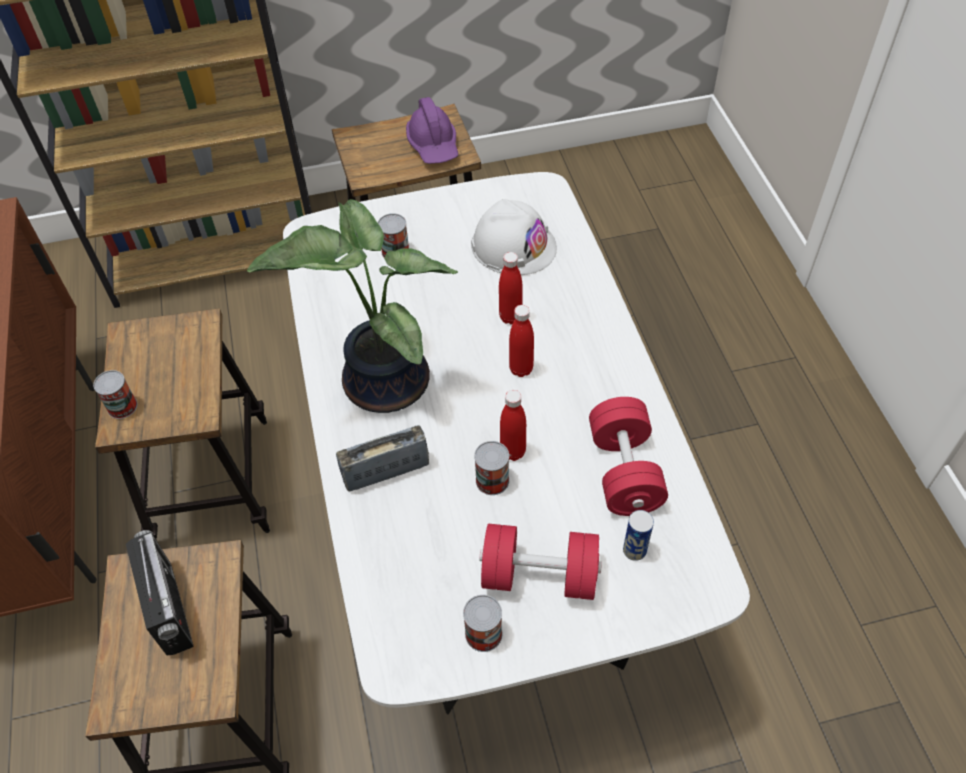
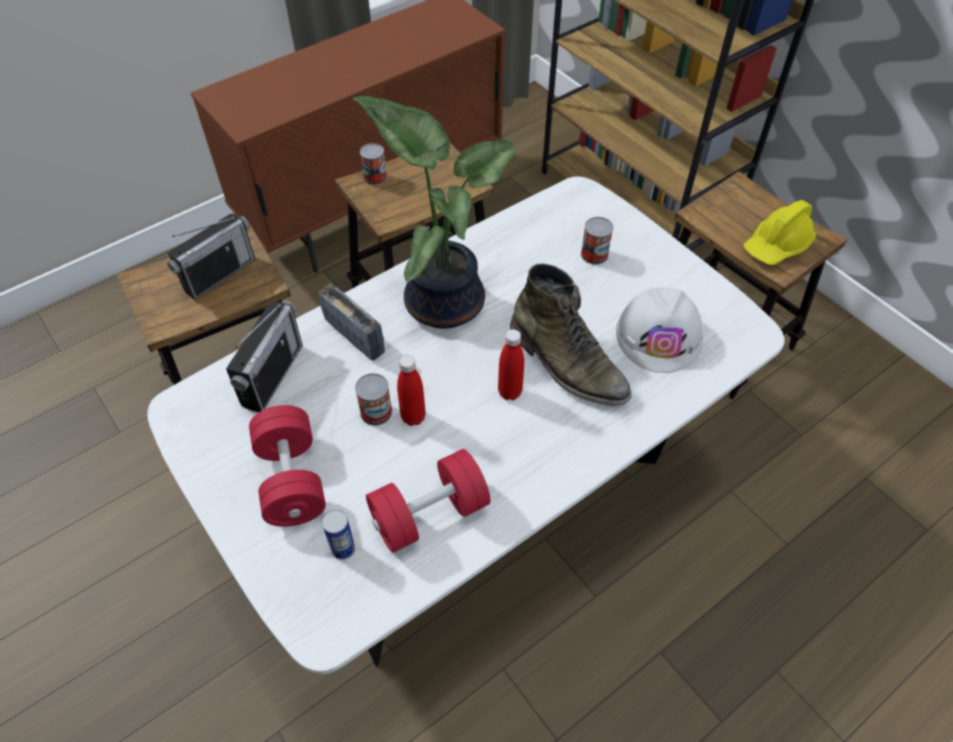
camera: 65 degrees right, 0 degrees up
(398, 561) = (272, 375): none -> radio
(433, 145) = (777, 245): purple hard hat -> yellow hard hat
(483, 634) = (223, 457): can -> none
(510, 317) = (567, 363): red bottle -> green boot

